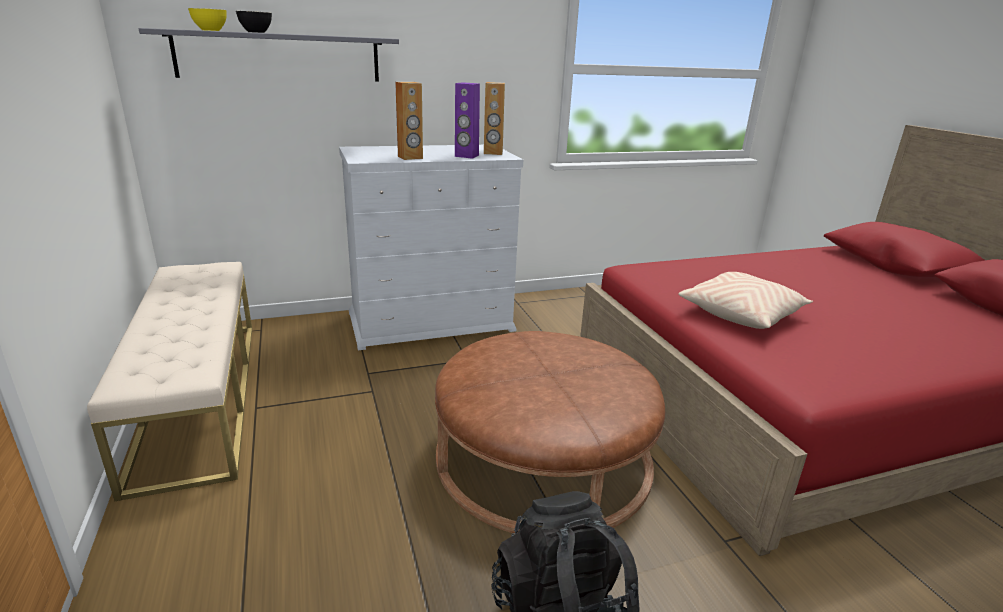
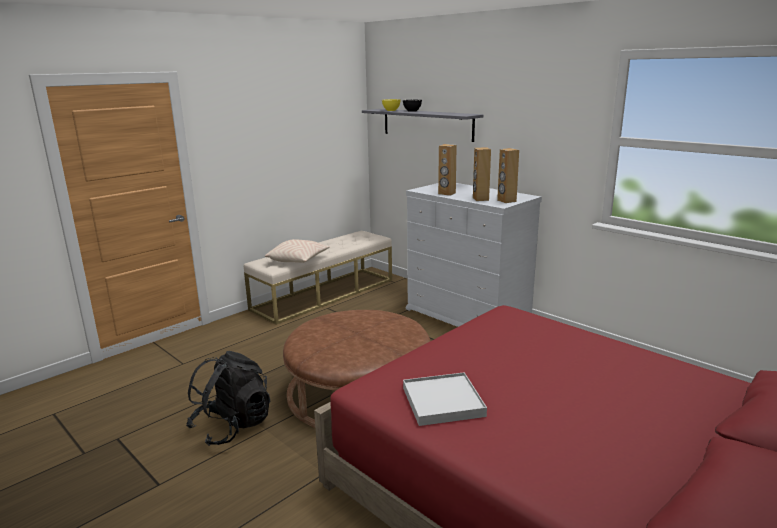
camera: 65 degrees right, 5 degrees down
(466, 156) = (480, 199): purple speaker -> brown speaker
(741, 314) = (470, 357): beige pillow -> beige pillow (298, 260)
(846, 354) = (442, 402): none -> white tray

